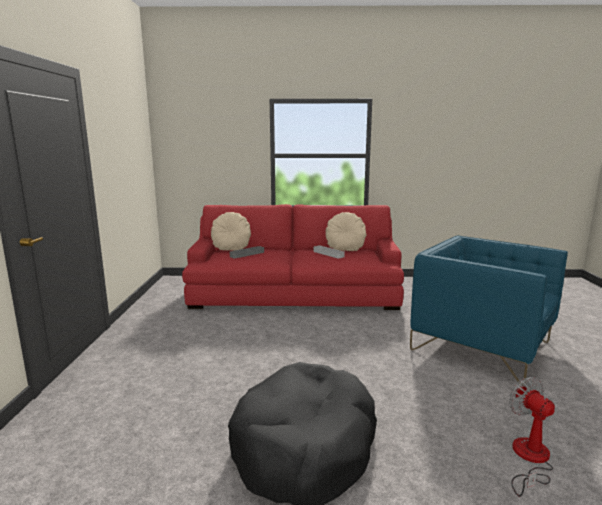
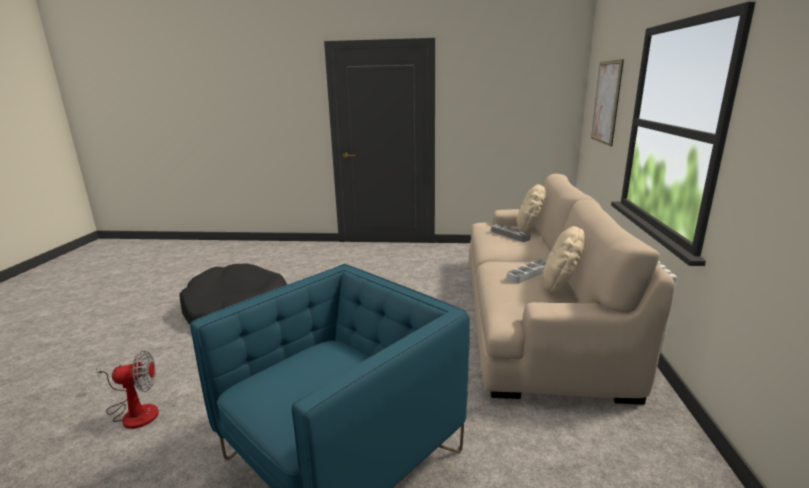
camera: 95 degrees right, 5 degrees up
(212, 146) = (606, 102): none -> picture
(295, 294) = (533, 313): red sofa -> beige sofa

